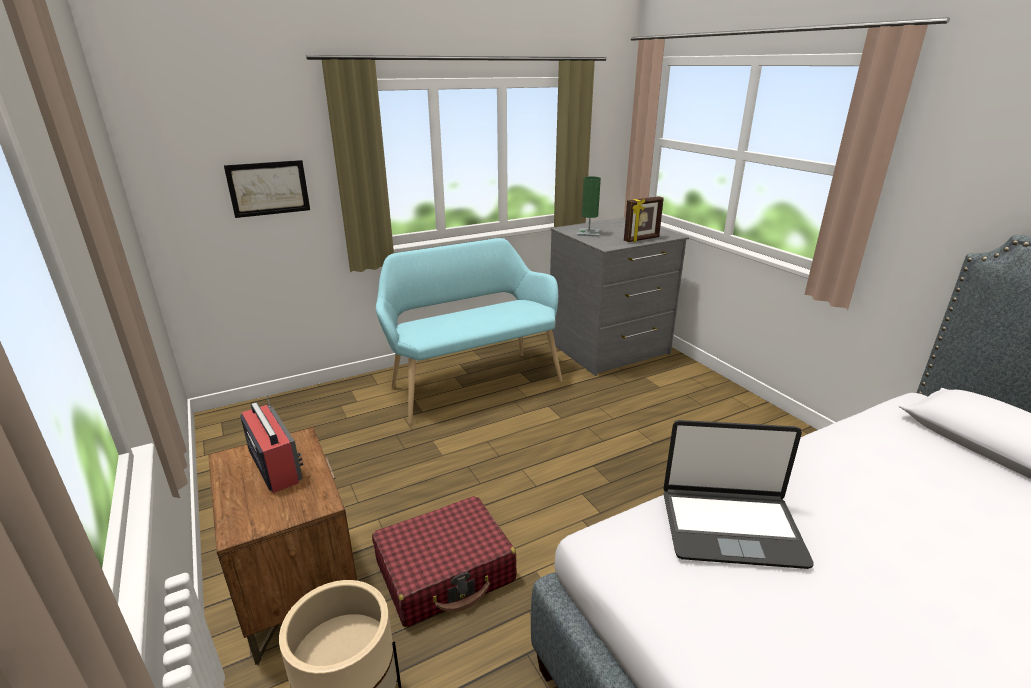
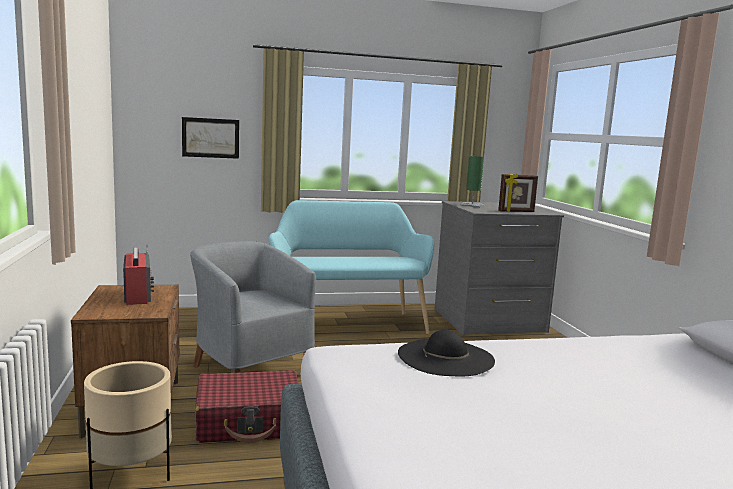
camera: 15 degrees right, 15 degrees down
(401, 482) = (248, 368): none -> grey armchair
(731, 527) = (445, 357): laptop -> black hat

